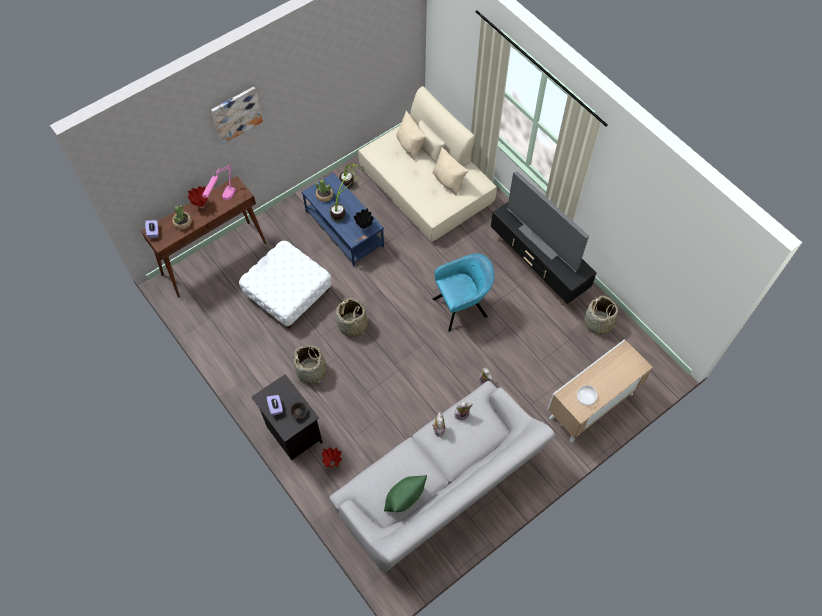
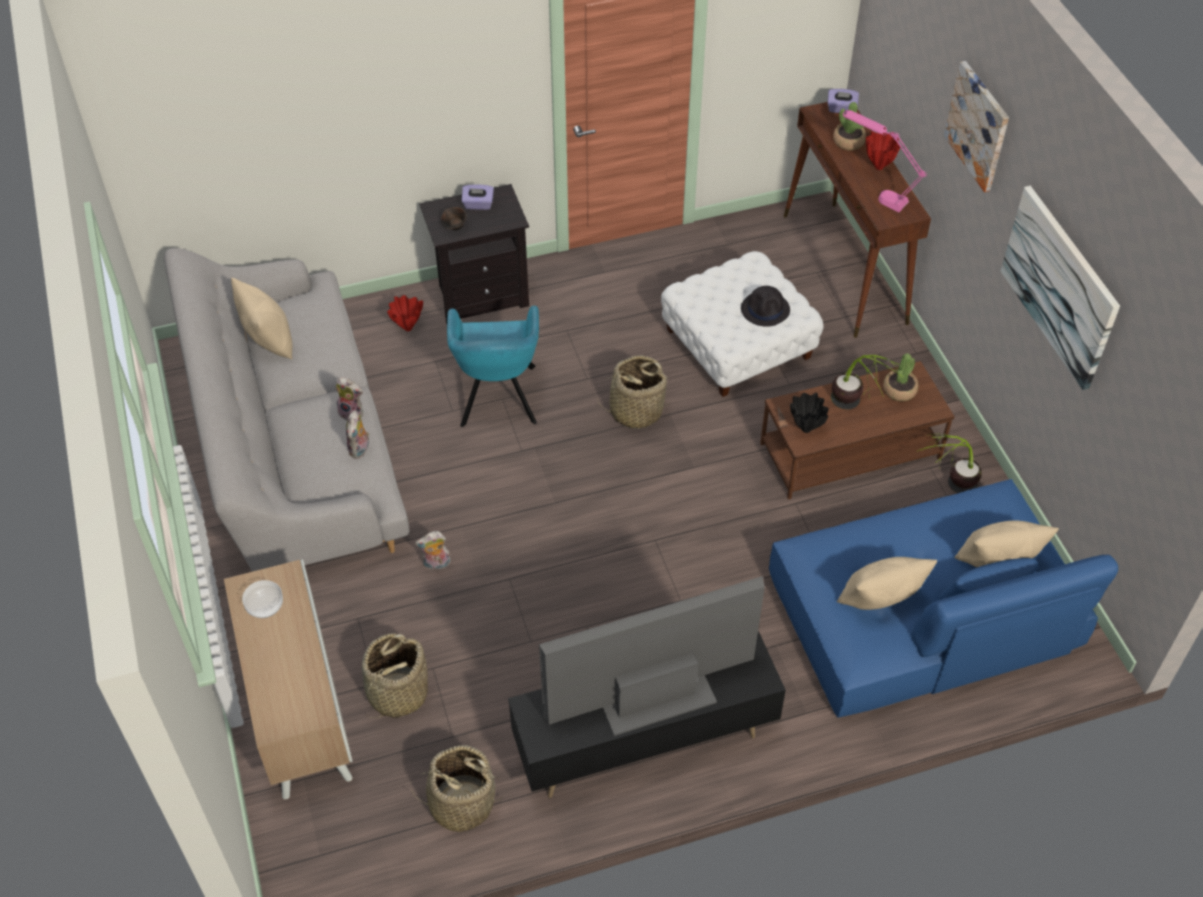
camera: 110 degrees right, 10 degrees down
(286, 264) = (765, 309): none -> black hat
(312, 371) = (575, 340): basket -> basket (397, 693)
(320, 85) = (1059, 286): none -> picture
(345, 229) = (850, 452): blue coffee table -> brown coffee table
(404, 499) = (269, 340): green pillow -> beige pillow
(426, 184) = (922, 614): beige sofa -> blue sofa
(462, 306) = (605, 580): turquoise armchair -> turquoise armchair (498, 399)

